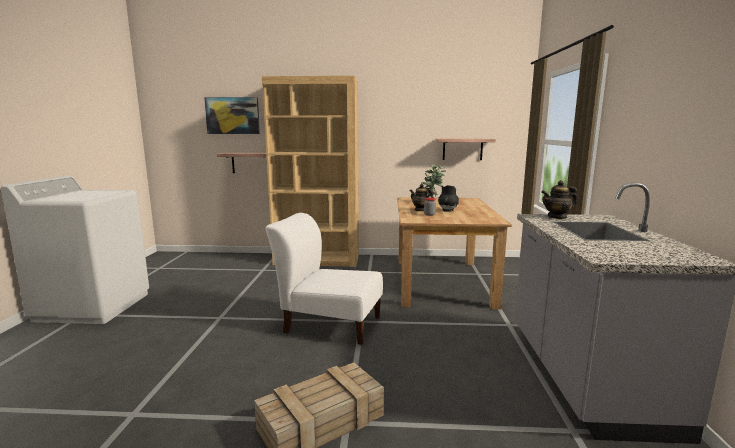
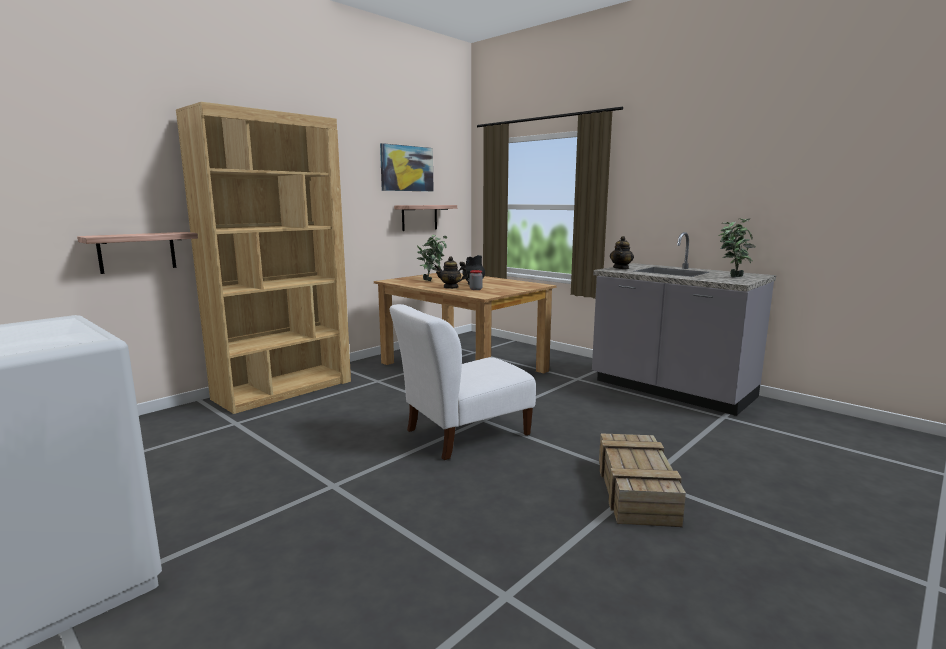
camera: 50 degrees left, 0 degrees up
(232, 115) = (92, 165): picture -> picture (406, 168)
(642, 251) = (732, 276): none -> potted plant

